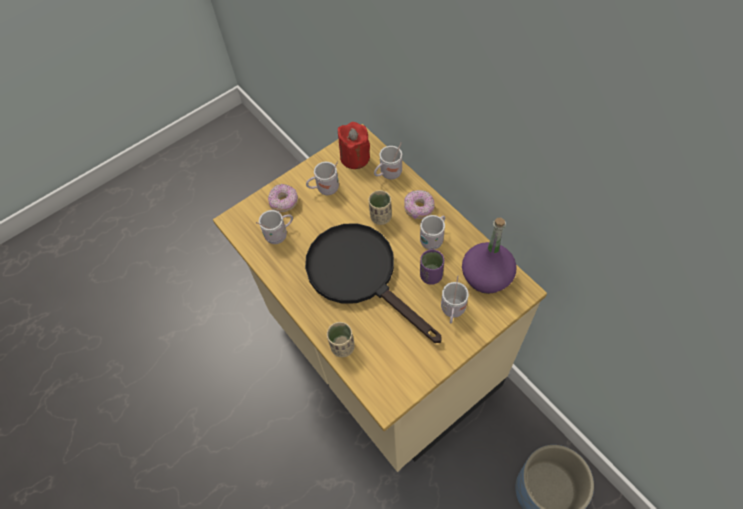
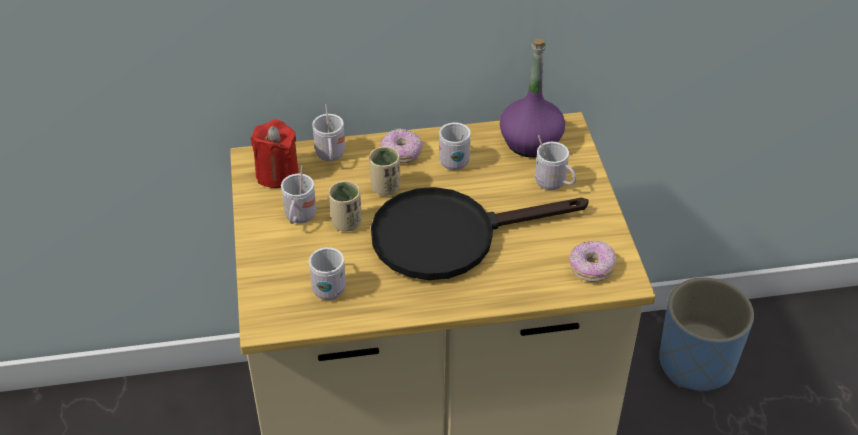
camera: 65 degrees left, 15 degrees down
(284, 202) = (283, 263): donut -> donut (591, 268)
(342, 347) = (533, 289): beige cup -> beige cup (346, 223)
(431, 275) = (497, 181): purple cup -> none

